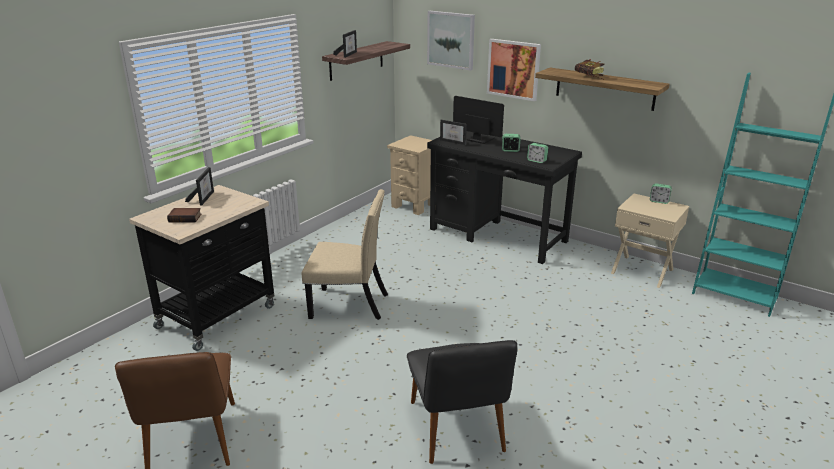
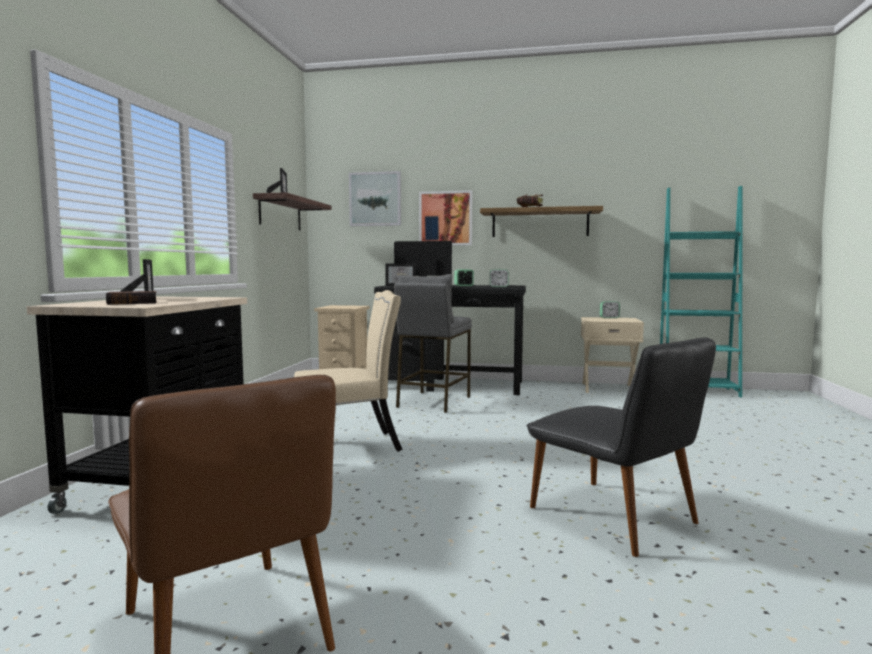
camera: 25 degrees left, 20 degrees down
(457, 259) = (433, 402): none -> grey stool

